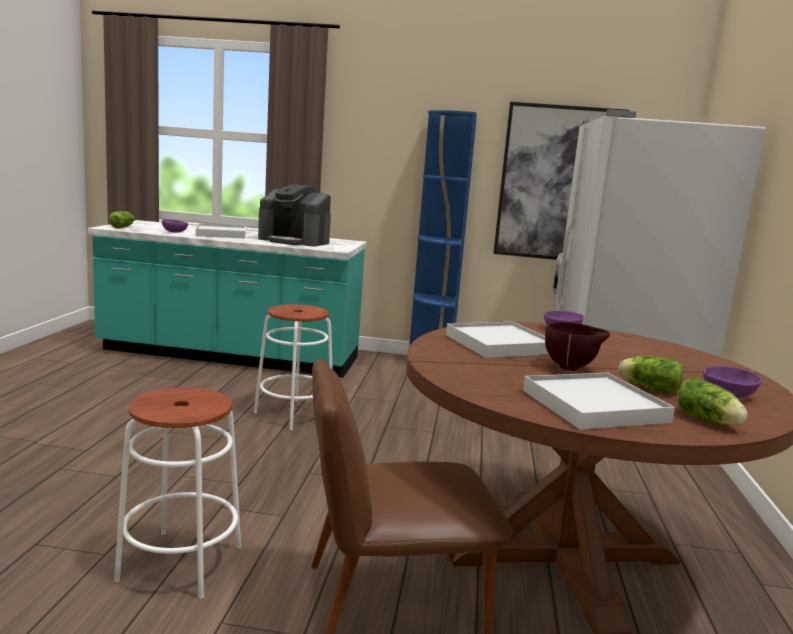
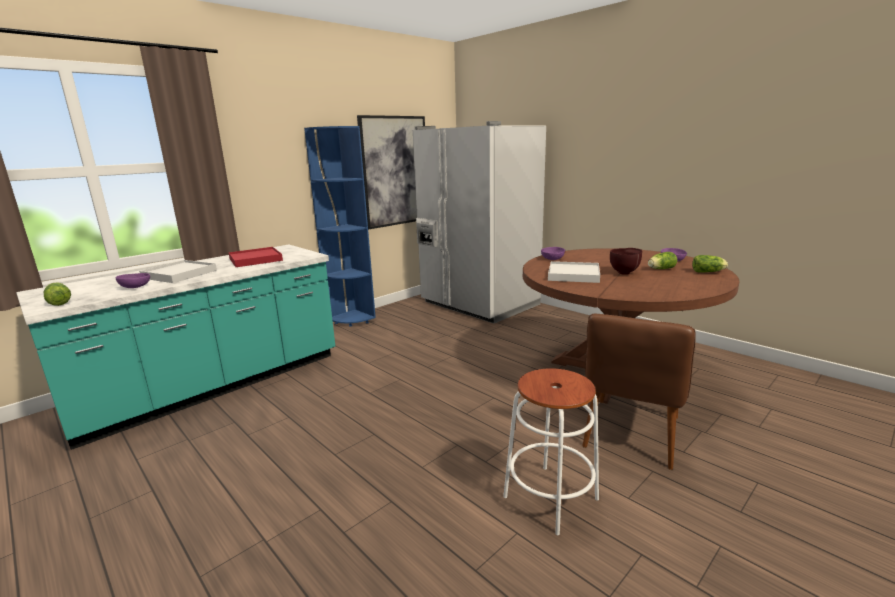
camera: 50 degrees left, 5 degrees up
(294, 241) = (256, 259): coffee machine -> red tray
(294, 414) = (369, 392): white stool -> none
(594, 406) = (686, 282): white tray -> none

